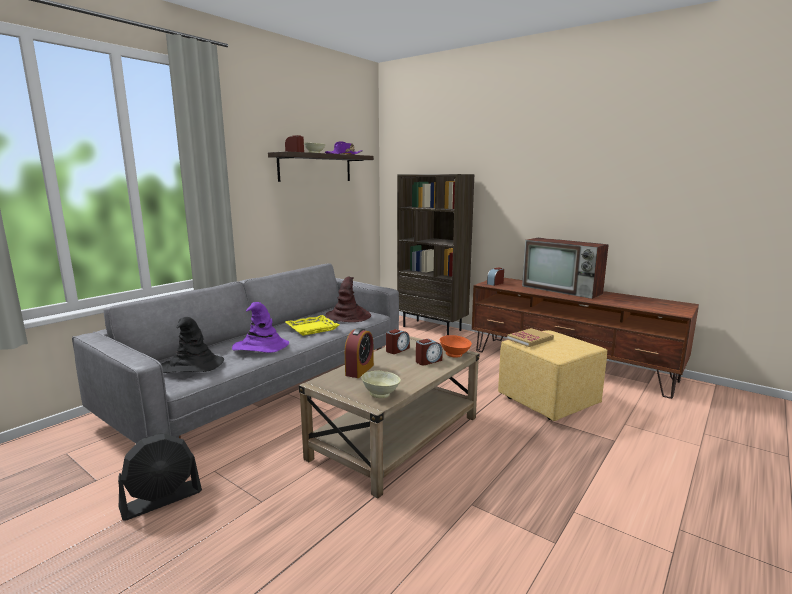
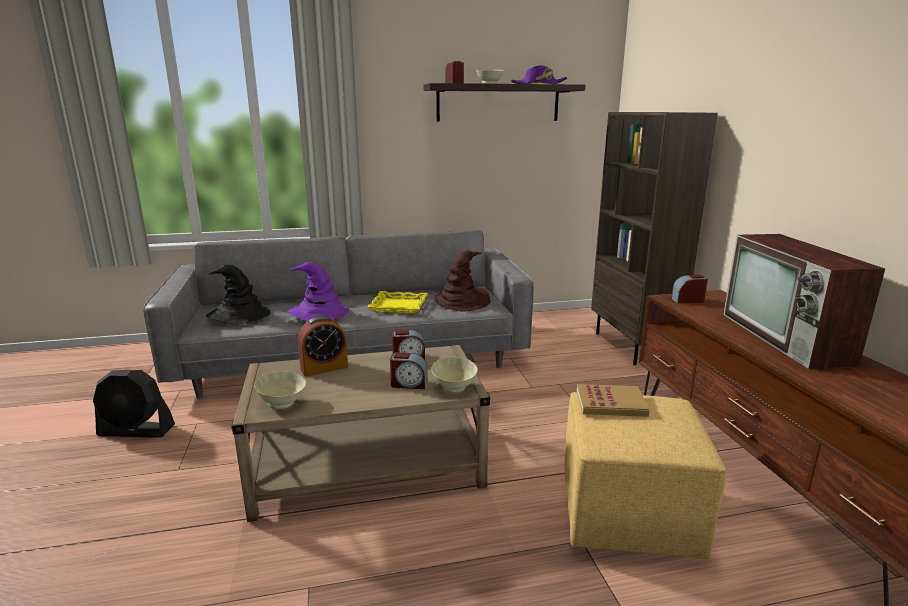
camera: 40 degrees right, 5 degrees up
(455, 355) = (453, 388): orange bowl -> beige bowl

